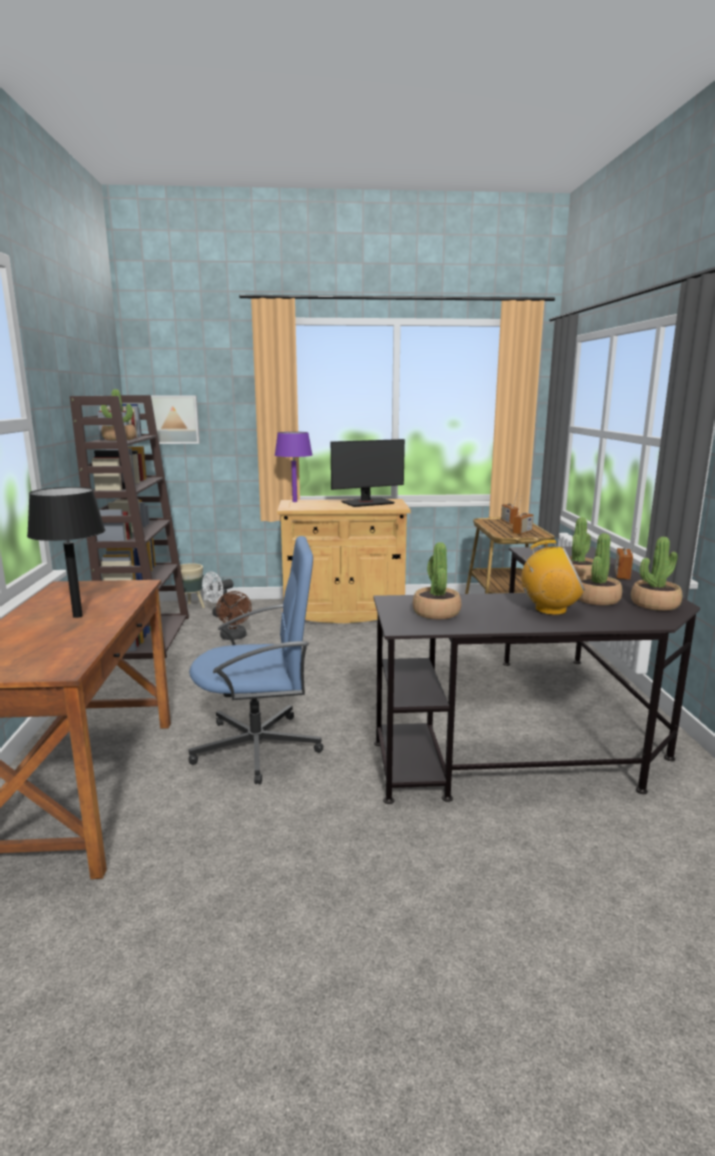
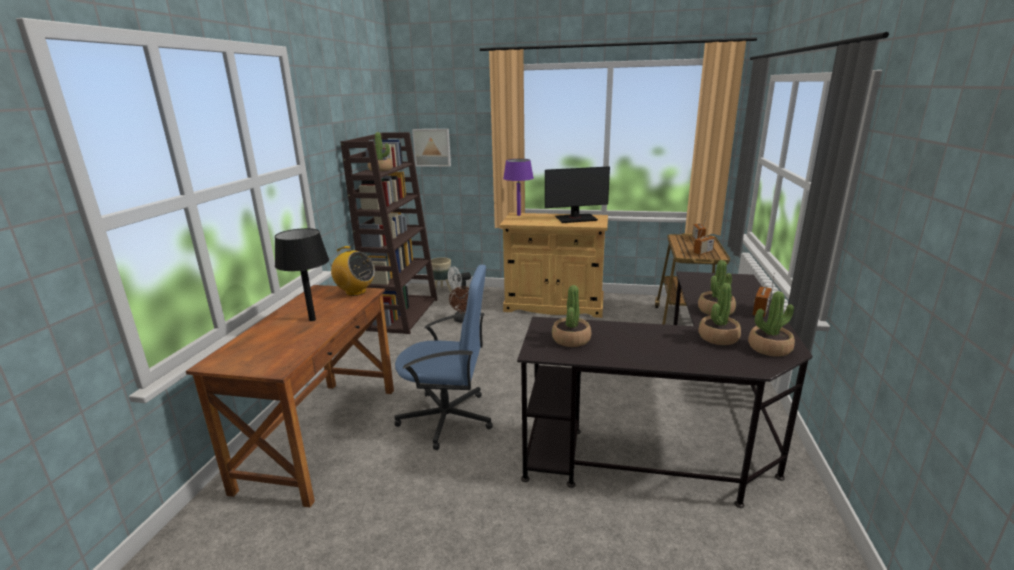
camera: 15 degrees right, 5 degrees up
(550, 610) = (668, 346): radio -> radio (355, 292)

